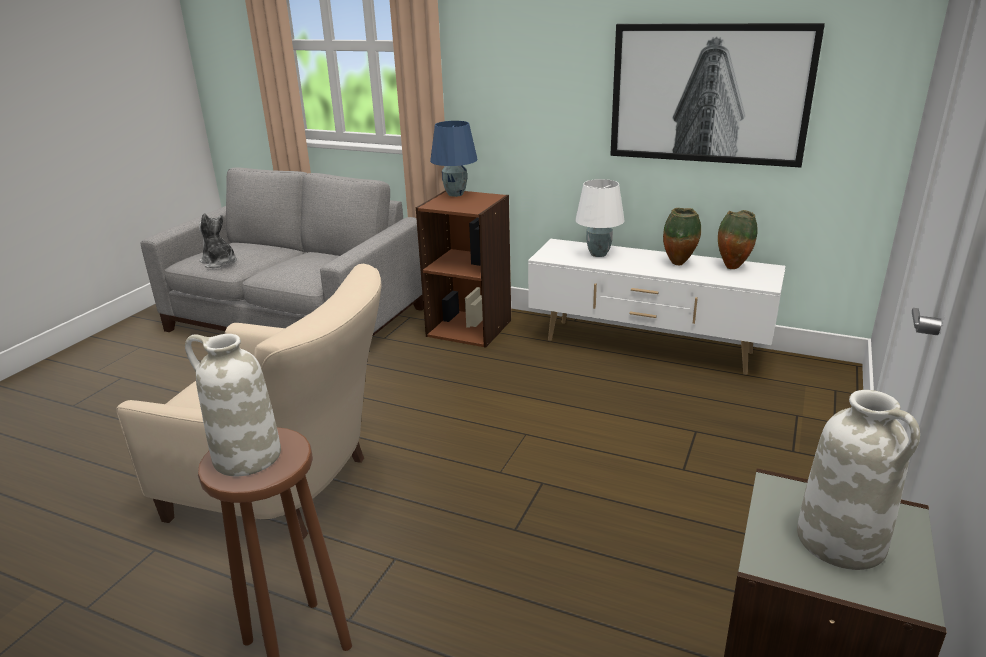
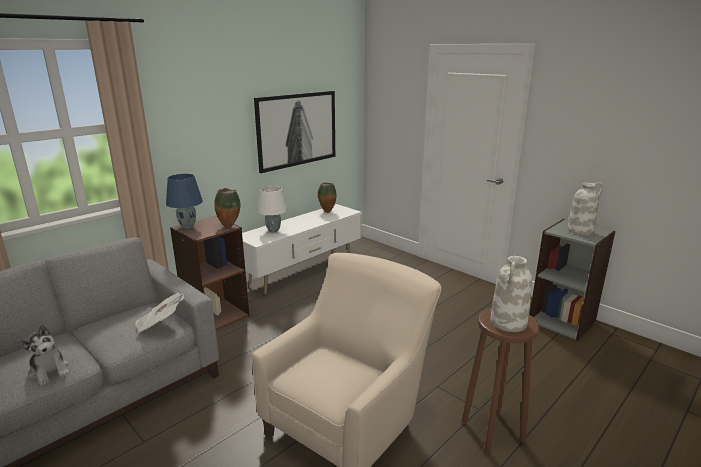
camera: 70 degrees left, 5 degrees down
(219, 262) = (50, 371): plush toy -> plush toy turned 105 degrees counterclockwise
(308, 274) = (160, 324): none -> newspaper
(679, 264) = (310, 219): vase -> vase (229, 226)

